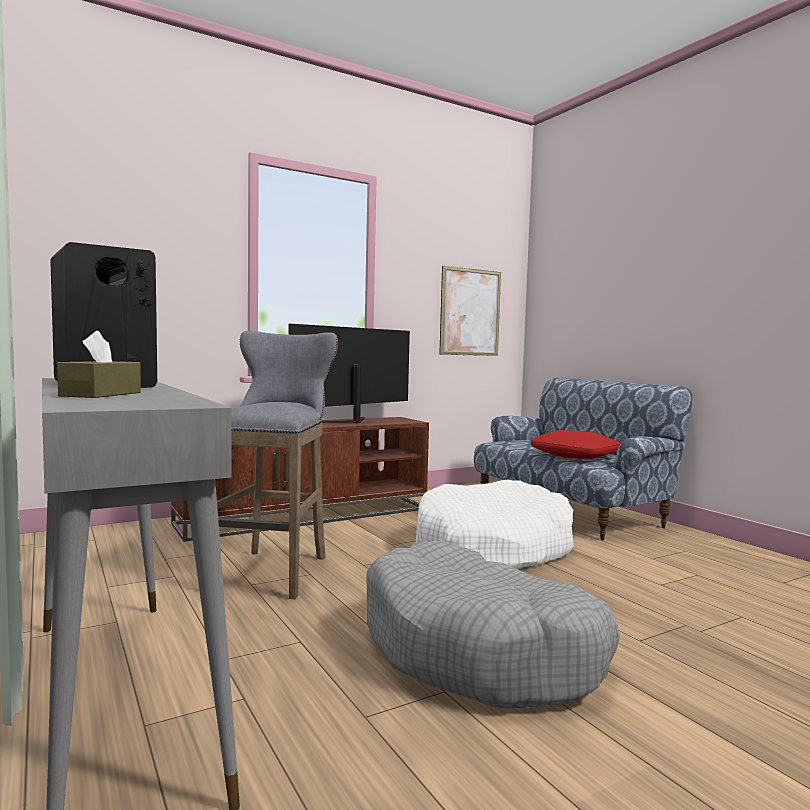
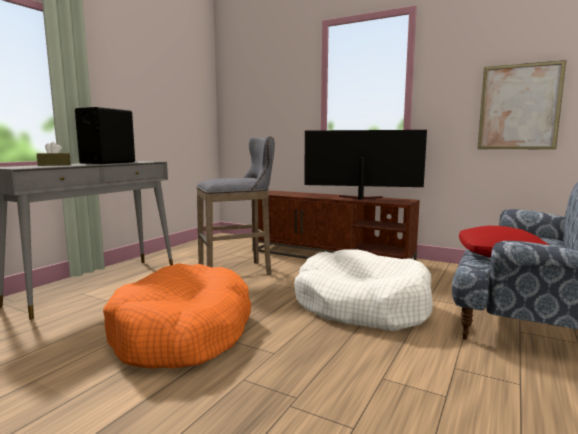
camera: 60 degrees right, 5 degrees up
(481, 651) = (183, 332): grey dog bed -> orange dog bed

